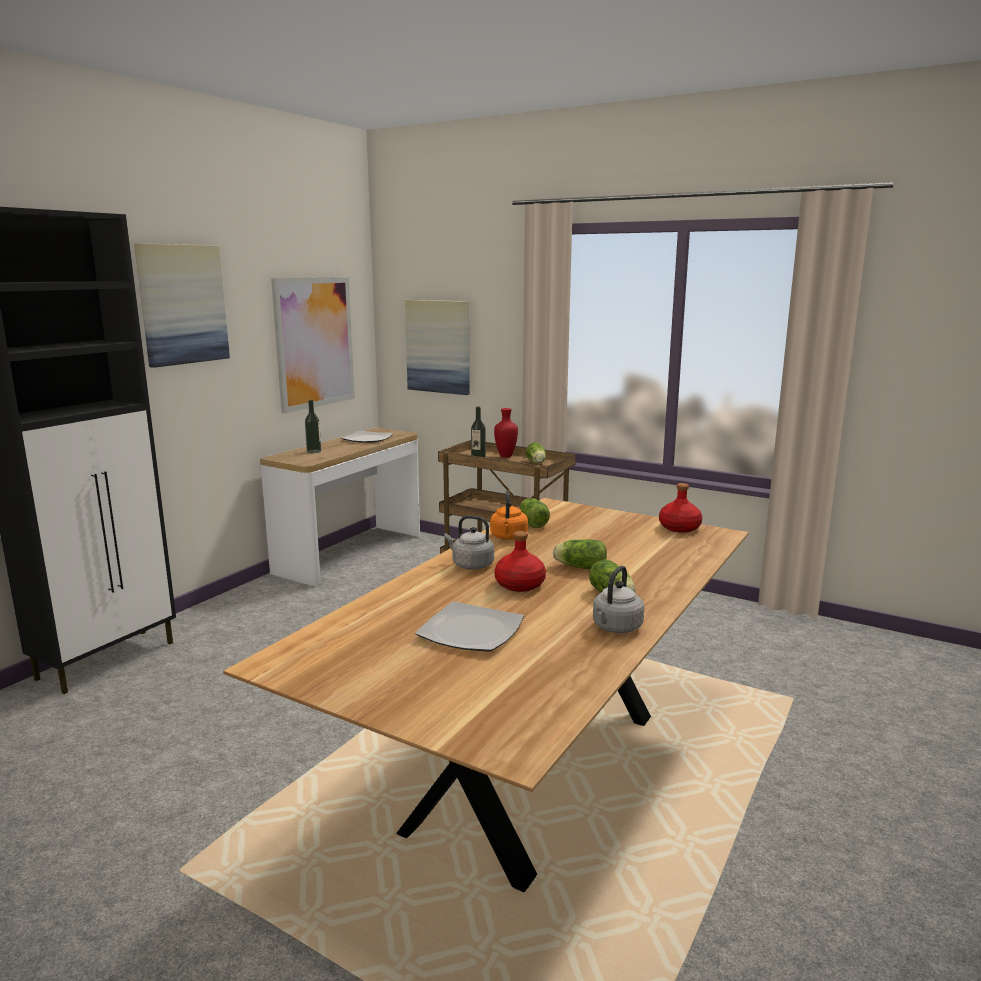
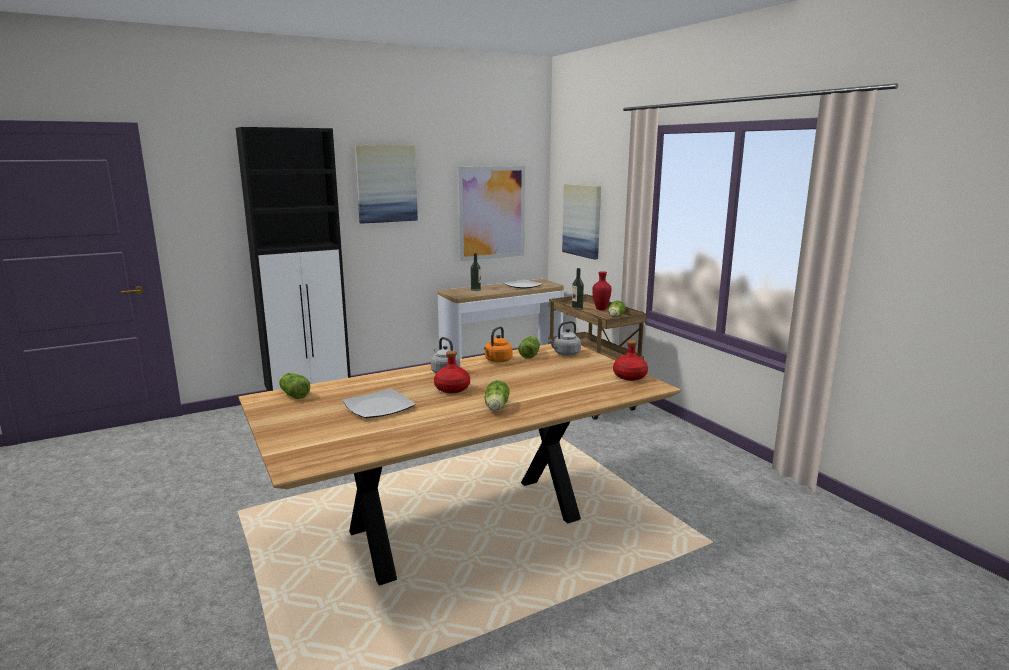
camera: 30 degrees right, 0 degrees up
(579, 567) = (508, 386): lettuce -> lettuce (293, 394)
(616, 628) = (462, 425): grey kettle -> grey kettle (565, 354)

